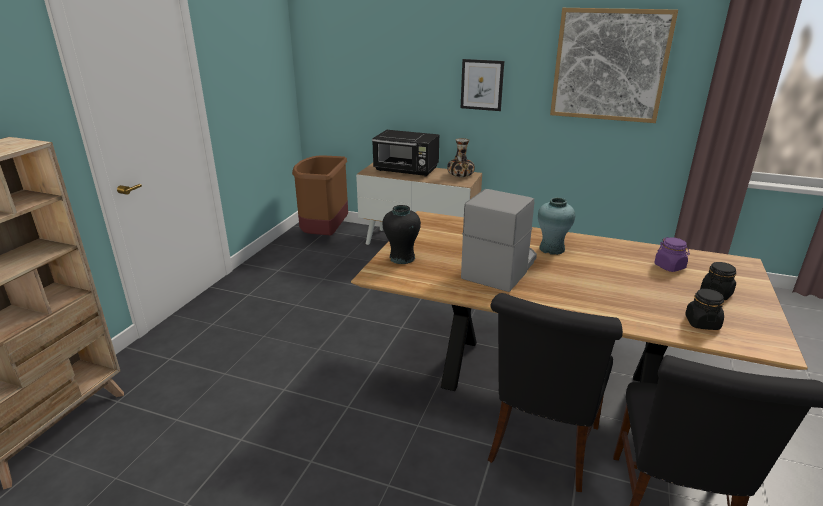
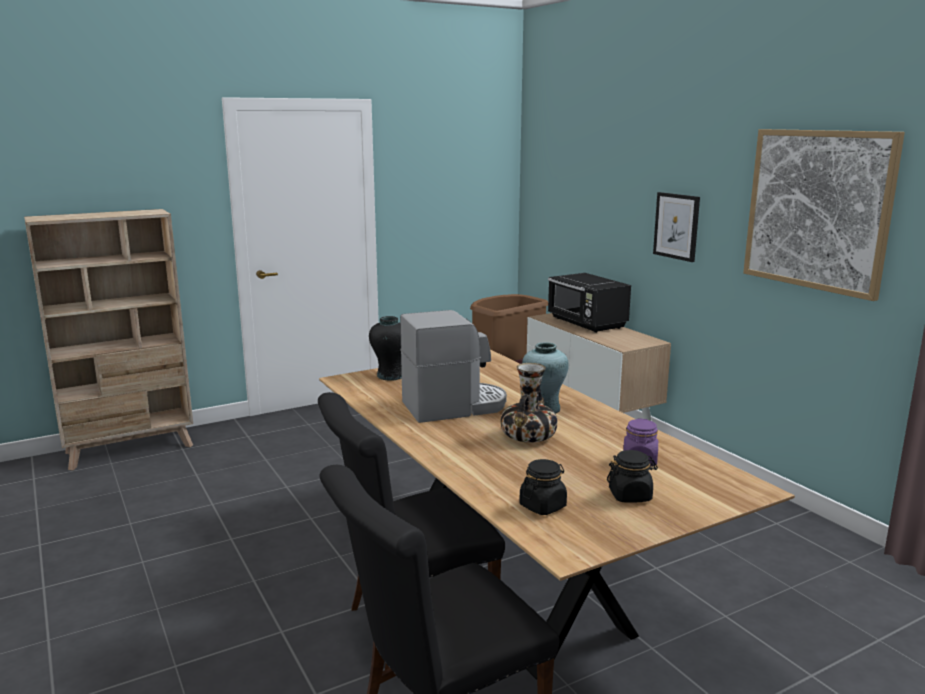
camera: 40 degrees right, 10 degrees down
(460, 174) = (639, 339): vase -> vase (529, 436)

